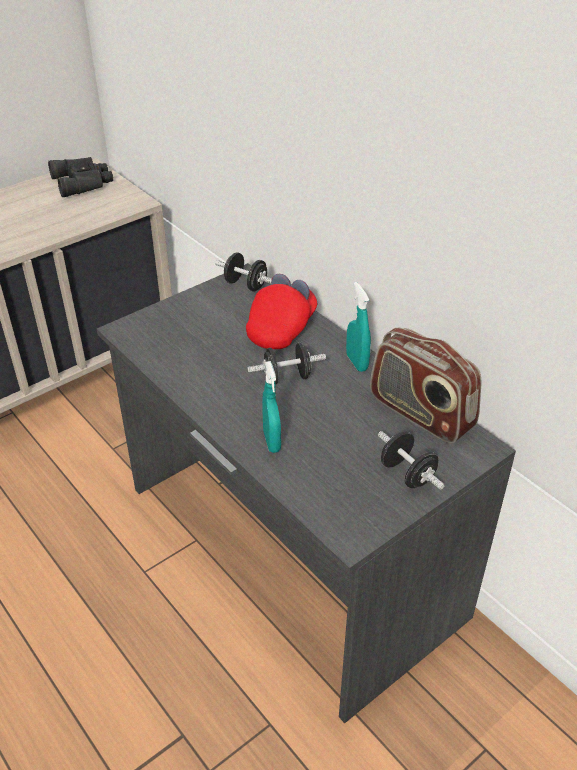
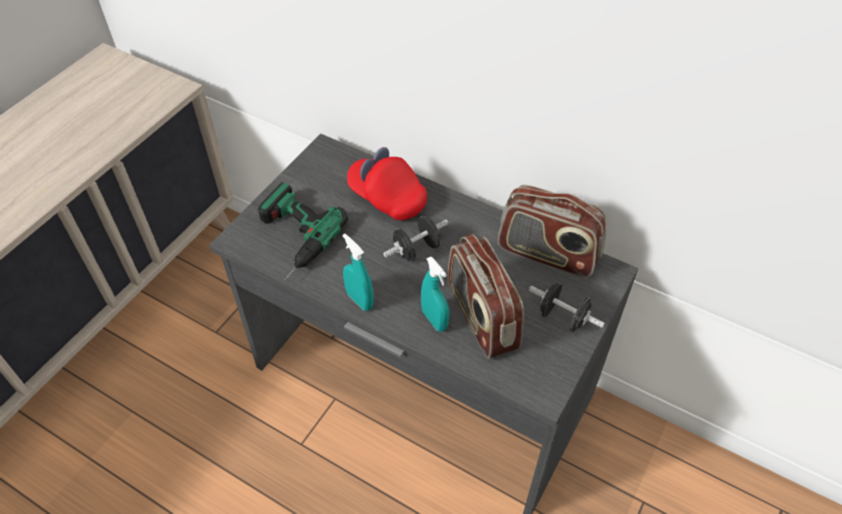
camera: 20 degrees left, 10 degrees up
(83, 182) = (106, 76): black binoculars -> none
(171, 340) = (290, 239): none -> power drill
(246, 285) = (331, 159): black dumbbell -> none
(282, 328) = (387, 198): red cap -> red cap turned 60 degrees counterclockwise
(320, 451) = (481, 317): none -> radio
(356, 362) = (470, 217): turquoise spray bottle -> turquoise spray bottle (359, 300)

